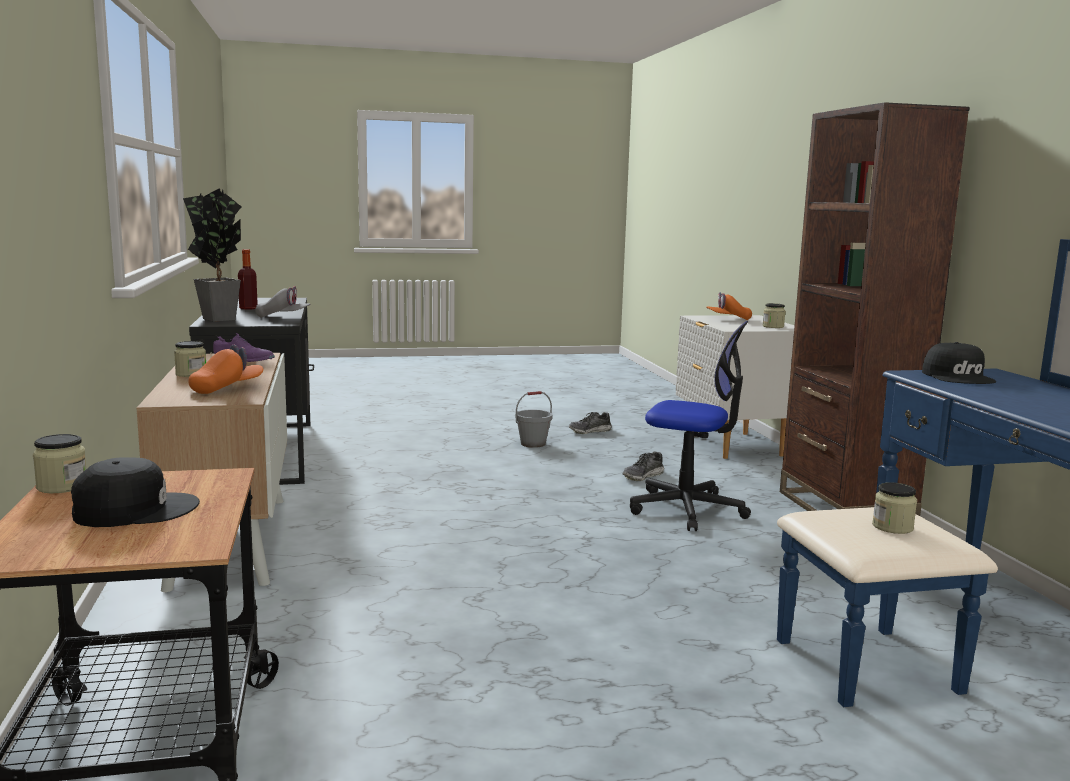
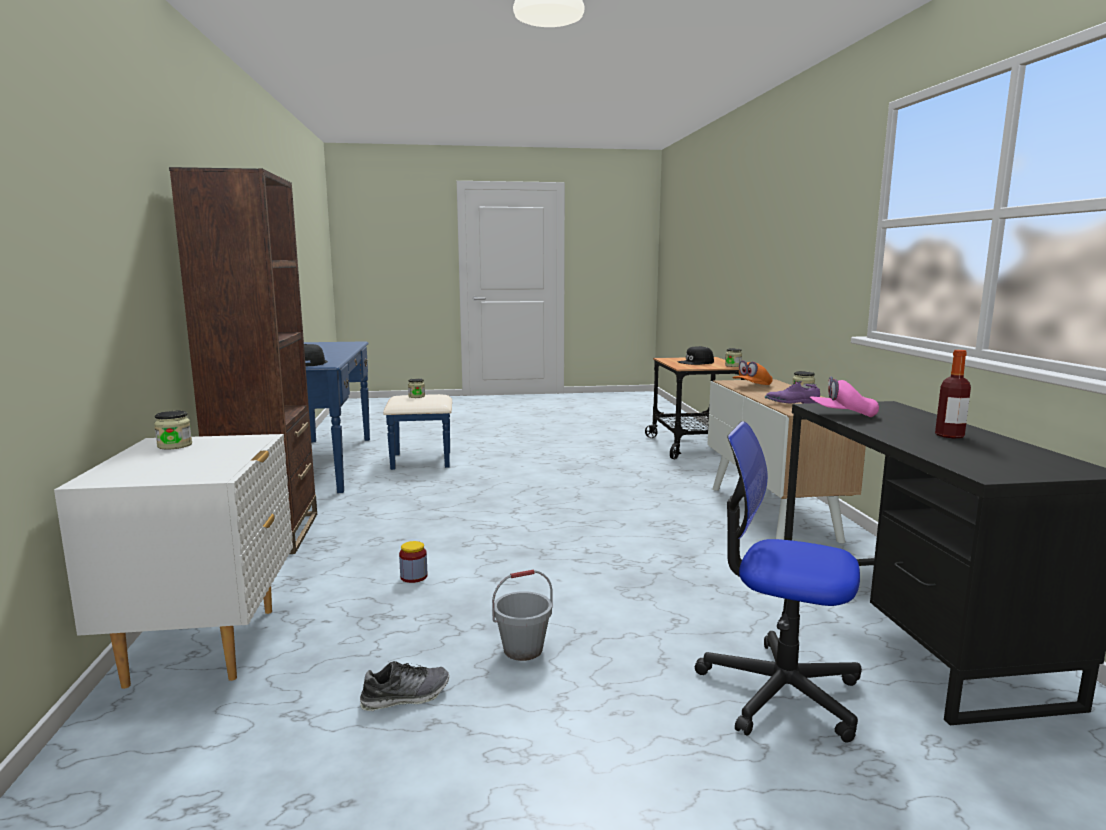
camera: 175 degrees left, 0 degrees up
(219, 318) = (909, 413): potted plant -> none
(283, 317) = (842, 415): grey cap -> pink cap
(643, 476) = (414, 577): shoe -> jar
(687, 509) = (411, 535): office chair -> office chair (779, 691)
(728, 319) = (183, 466): orange cap -> none

